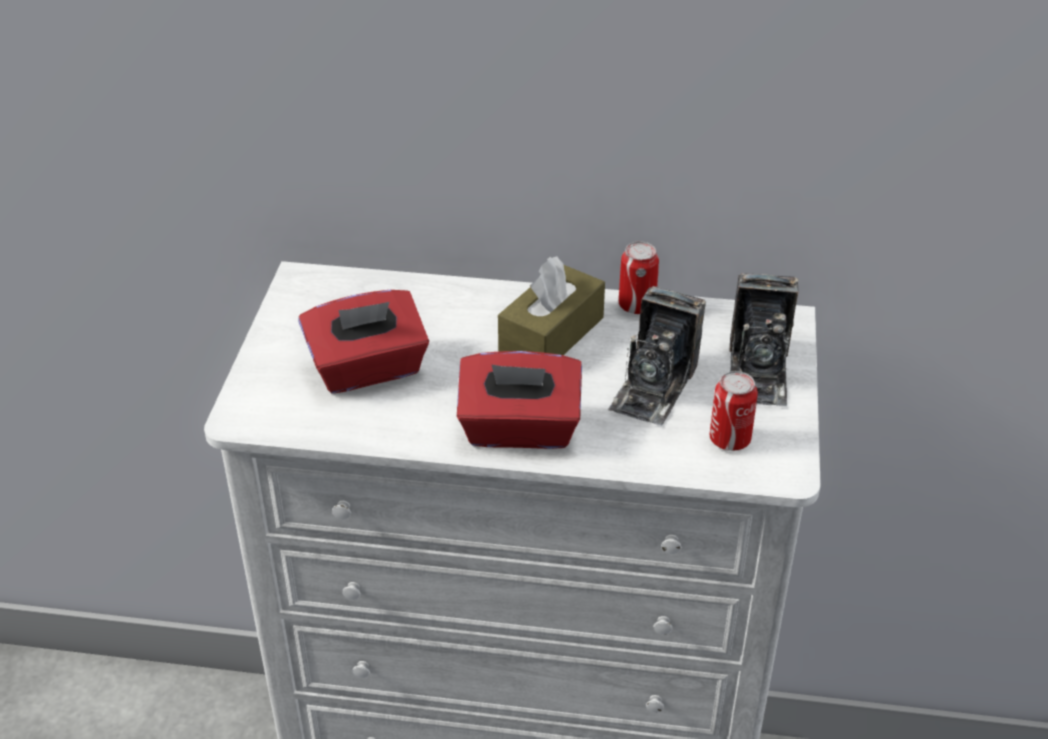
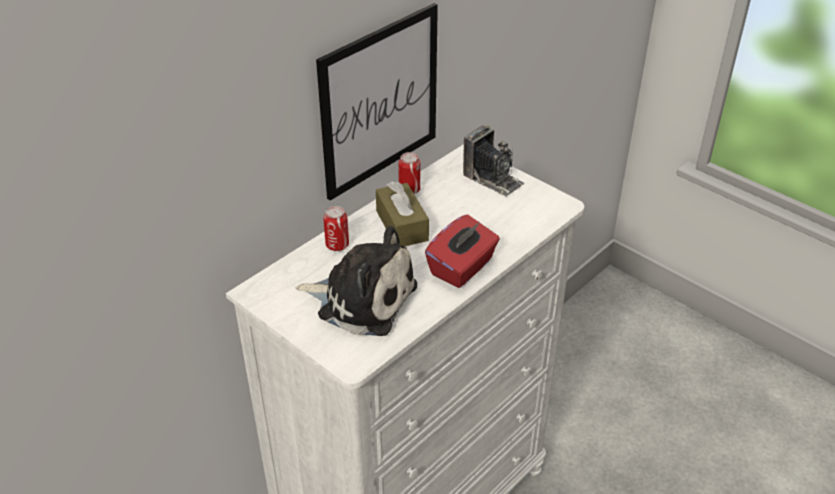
camera: 55 degrees left, 0 degrees up
(368, 369) = (362, 299): red tissue box -> plush toy
(628, 137) = (380, 101): none -> picture
(654, 387) = (473, 213): camera -> none
(730, 439) = (529, 209): can -> can (337, 245)

